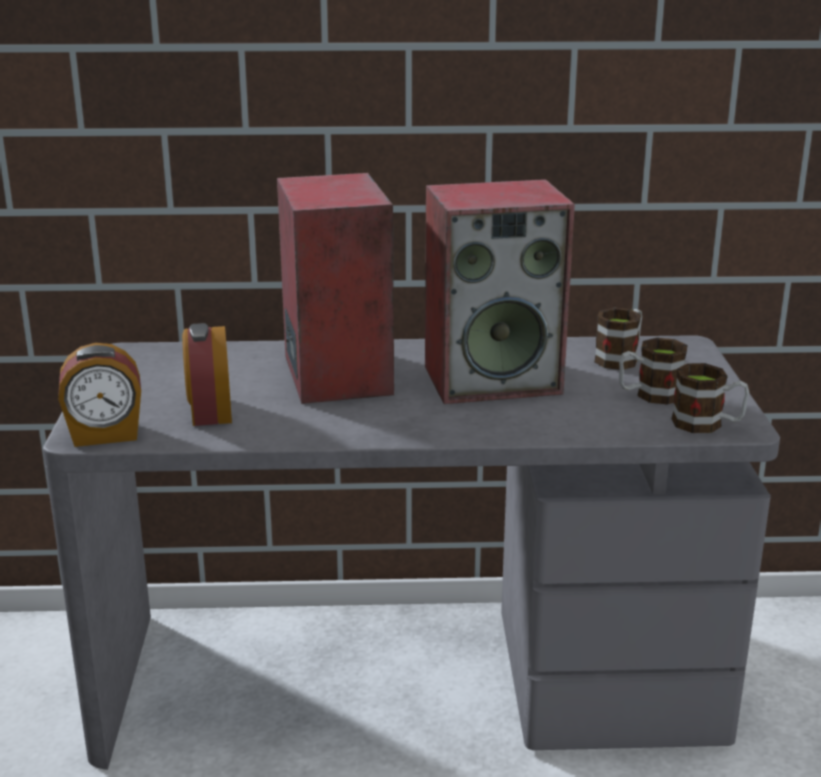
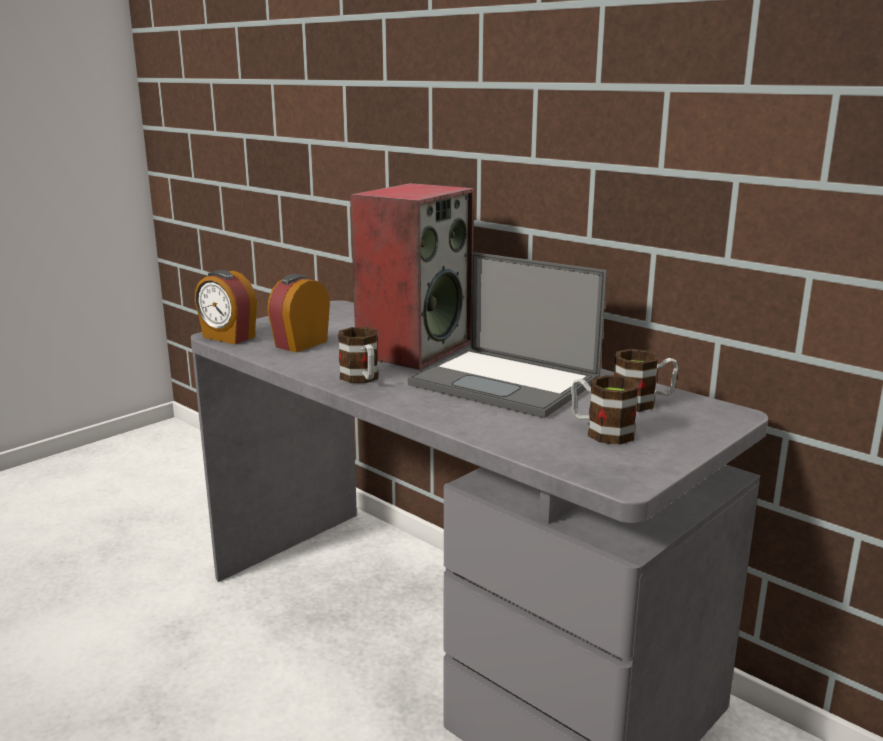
camera: 45 degrees right, 5 degrees down
(494, 379) = (507, 383): speaker -> laptop
(707, 424) = (597, 467): mug -> mug (362, 379)

